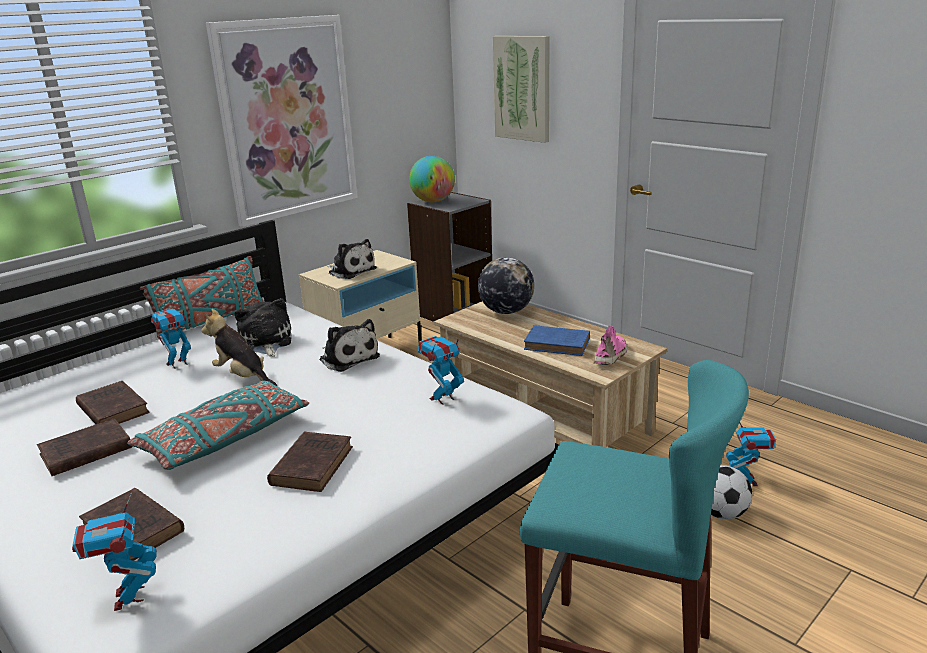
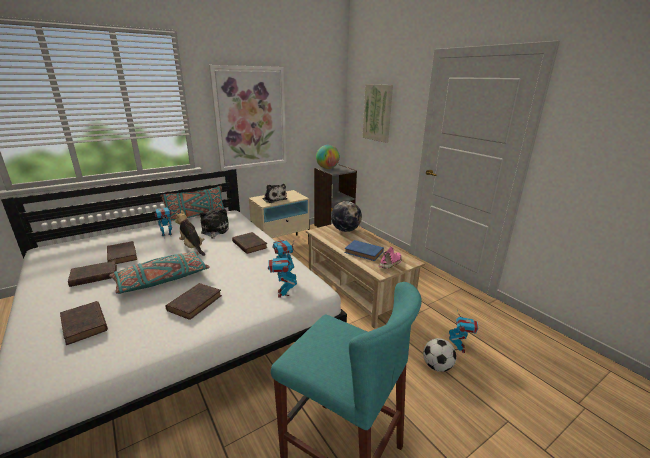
camera: 10 degrees right, 0 degrees up
(128, 597) = (54, 366): toy robot -> toy robot (283, 293)
(348, 358) = (249, 244): plush toy -> brown book

